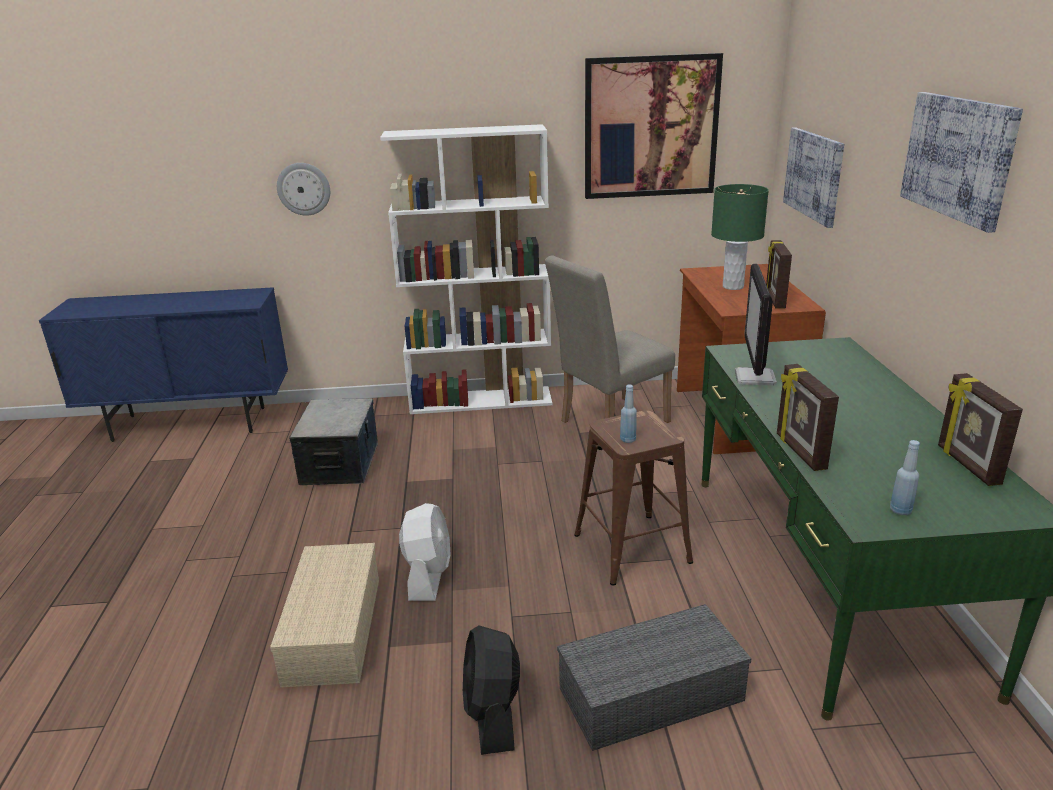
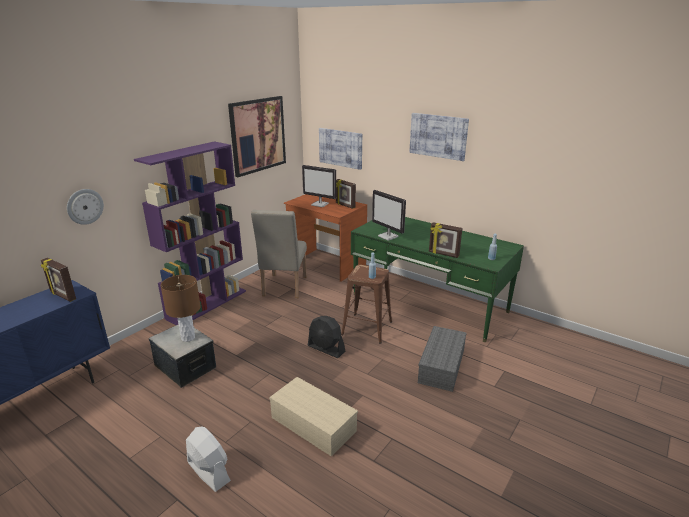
camera: 50 degrees left, 0 degrees up
(340, 419) = (188, 337): none -> brown table lamp
(428, 575) = (314, 381): white fan -> white fan (208, 471)
(481, 400) = (207, 304): white bookcase -> purple bookcase
(492, 713) = (412, 404): black fan -> black fan (326, 349)
(733, 286) = (320, 204): green table lamp -> monitor
(967, 465) = (482, 240): picture frame -> picture frame (62, 296)

